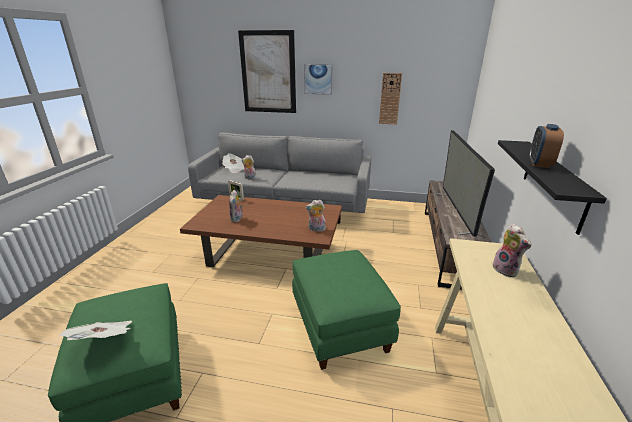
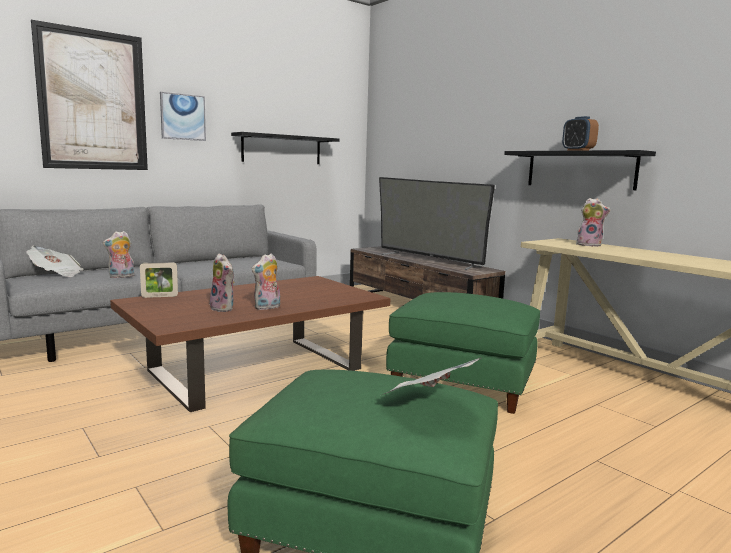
camera: 50 degrees left, 15 degrees down
(316, 229) = (347, 293): plush toy -> plush toy (267, 308)
(390, 99) = (282, 149): wall clock -> black shelf

